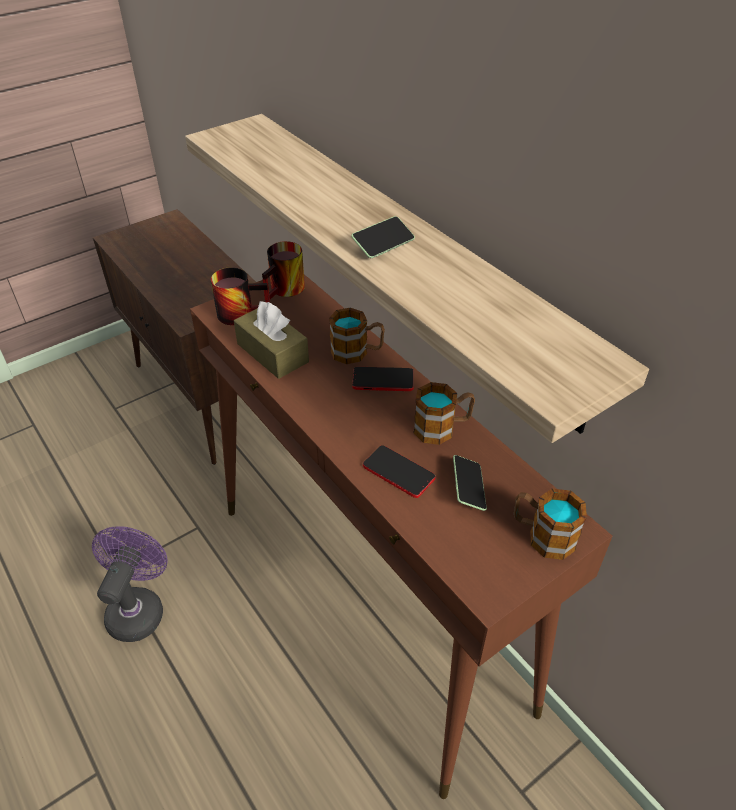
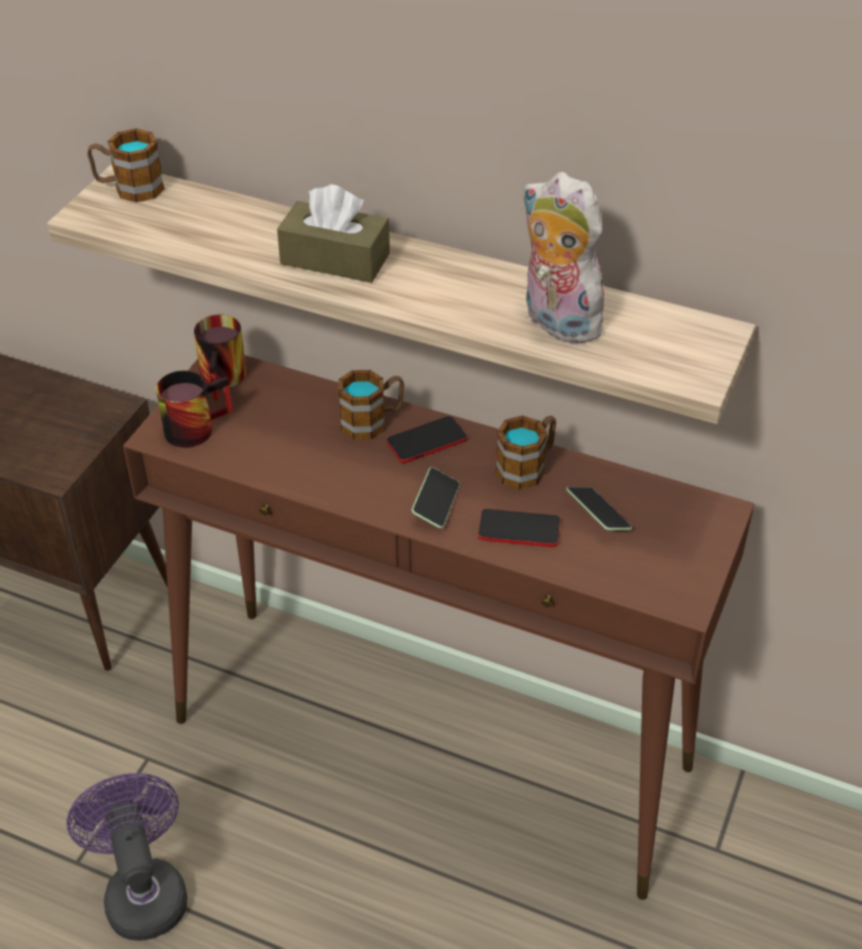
camera: 30 degrees left, 0 degrees up
(272, 353) = (276, 459): brown tissue box -> brown tissue box (335, 259)
(383, 245) = (419, 286): phone -> phone (436, 505)
(466, 305) = (556, 322): none -> plush toy
(542, 535) = (695, 530): mug -> mug (129, 188)

